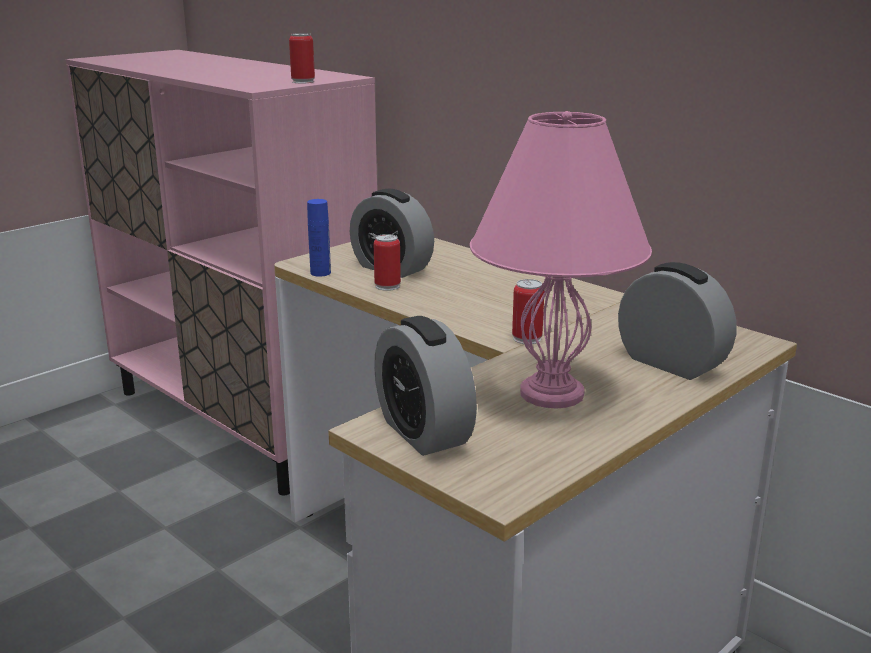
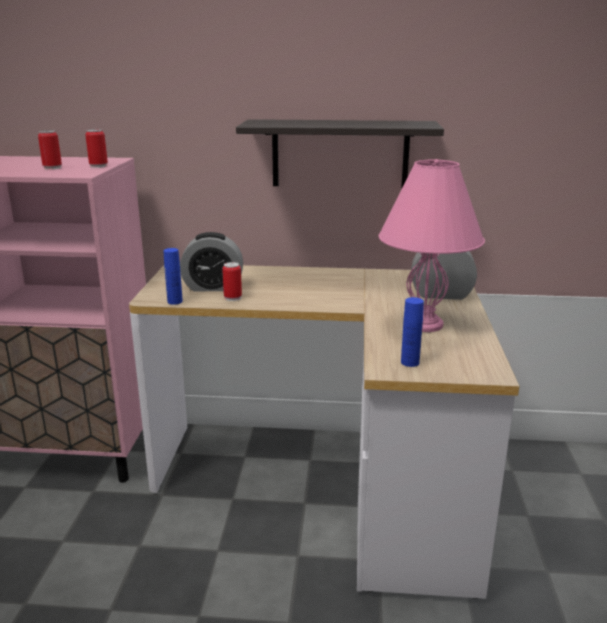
camera: 40 degrees left, 0 degrees up
(423, 432) = (410, 362): alarm clock -> blue bottle
(527, 338) = (361, 303): can -> can (52, 168)
(619, 100) = (340, 154): none -> shelf

